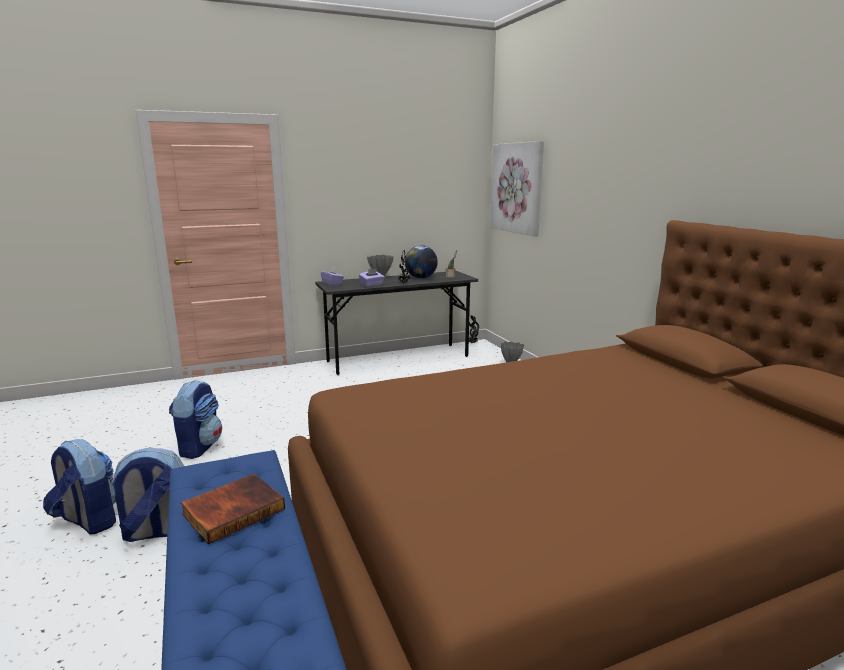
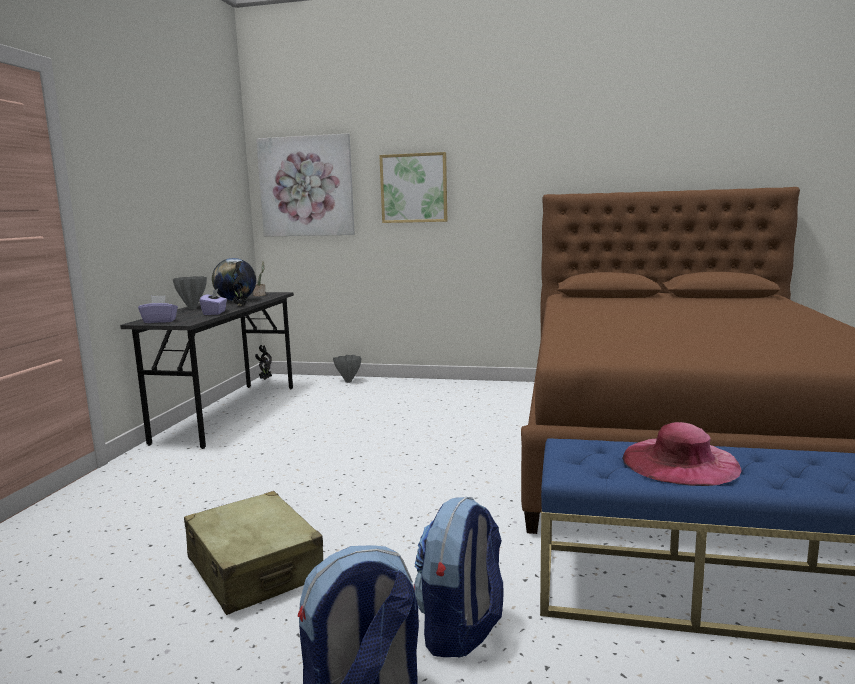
camera: 55 degrees left, 5 degrees down
(199, 447) = (254, 569): backpack -> beige suitcase
(233, 510) = (680, 462): book -> pink hat
(578, 197) = (414, 188): none -> picture

